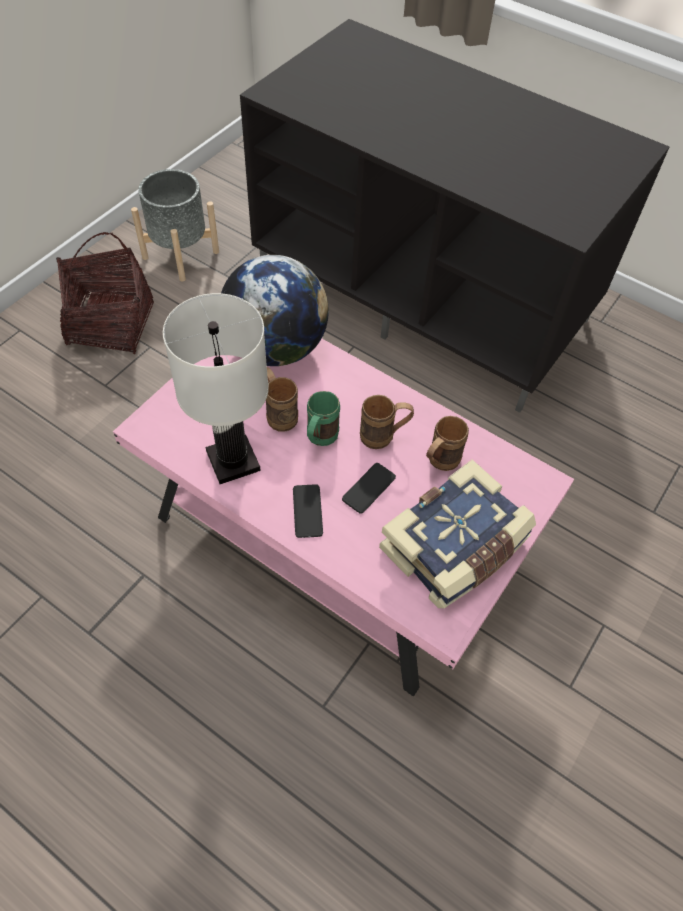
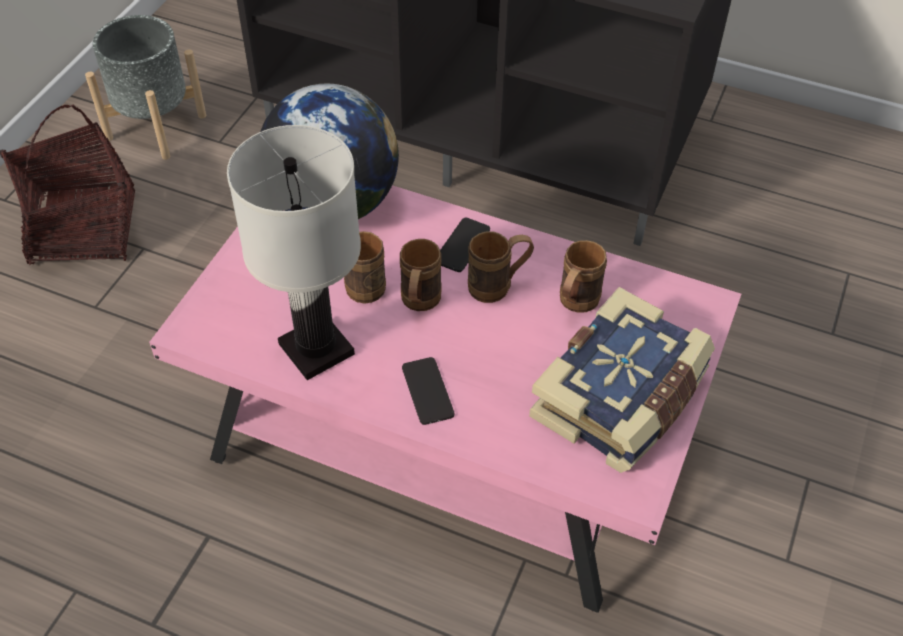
camera: 10 degrees left, 5 degrees down
(319, 440) = (418, 304): green mug -> brown mug
(369, 488) = (496, 350): phone -> phone (462, 245)

